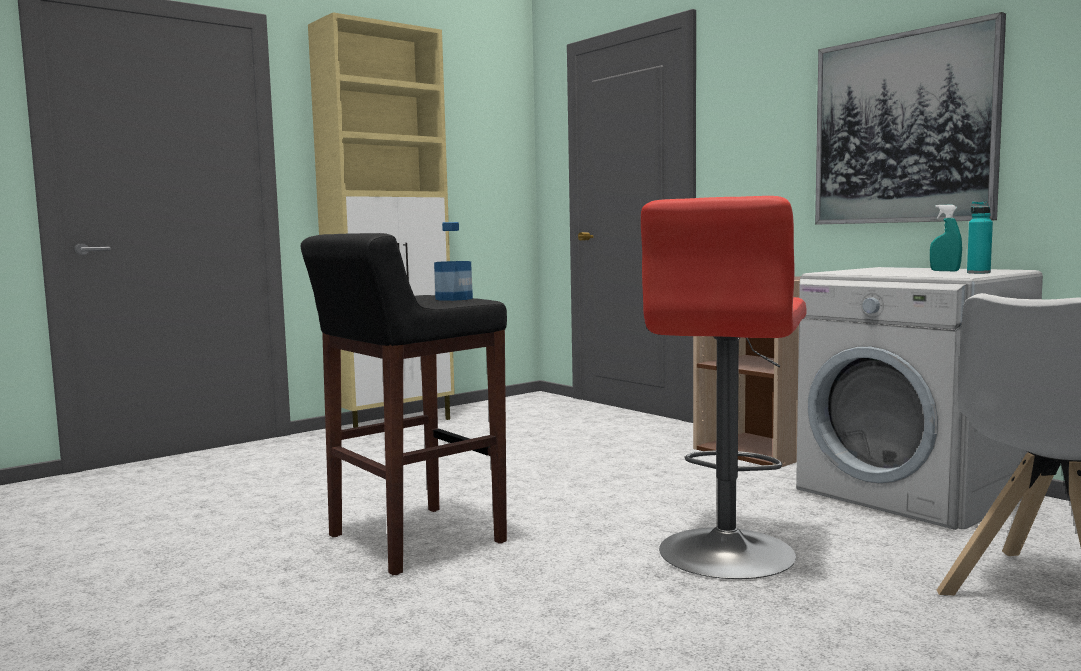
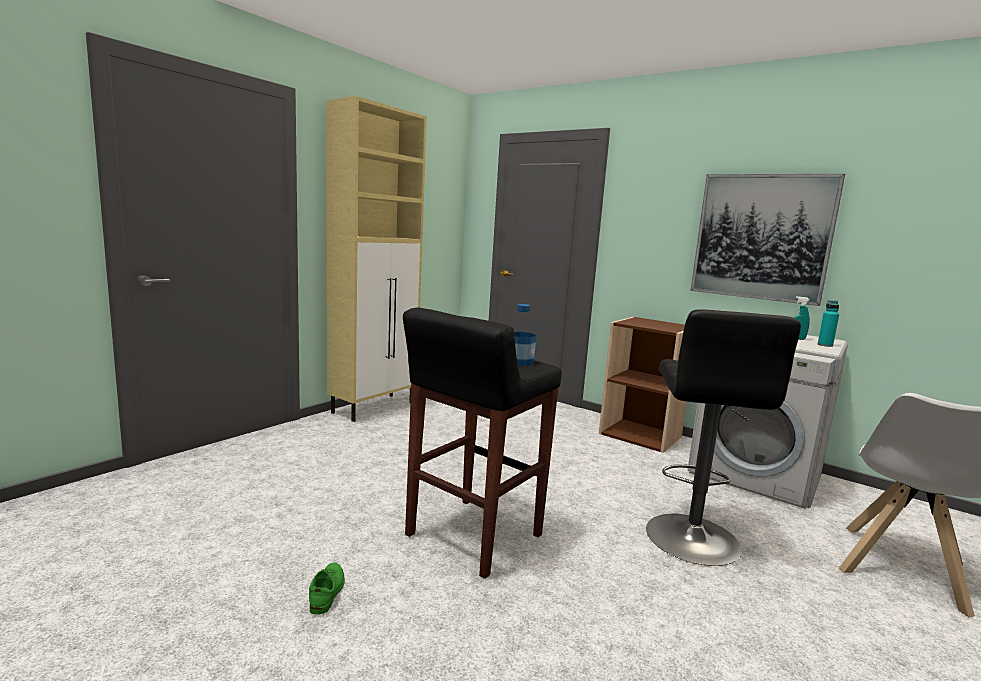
camera: 15 degrees left, 5 degrees up
(198, 577) = (327, 591): none -> green shoe
(724, 553) = (691, 539): red stool -> black stool

